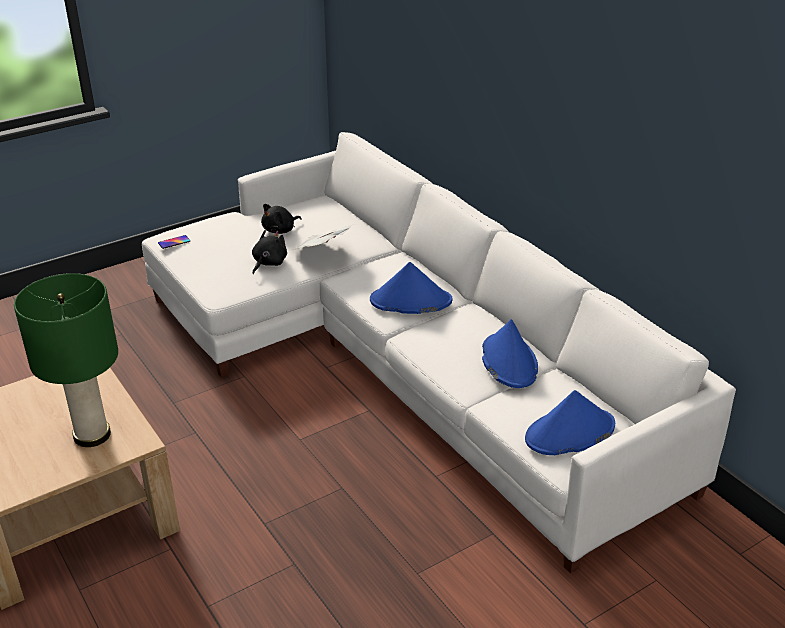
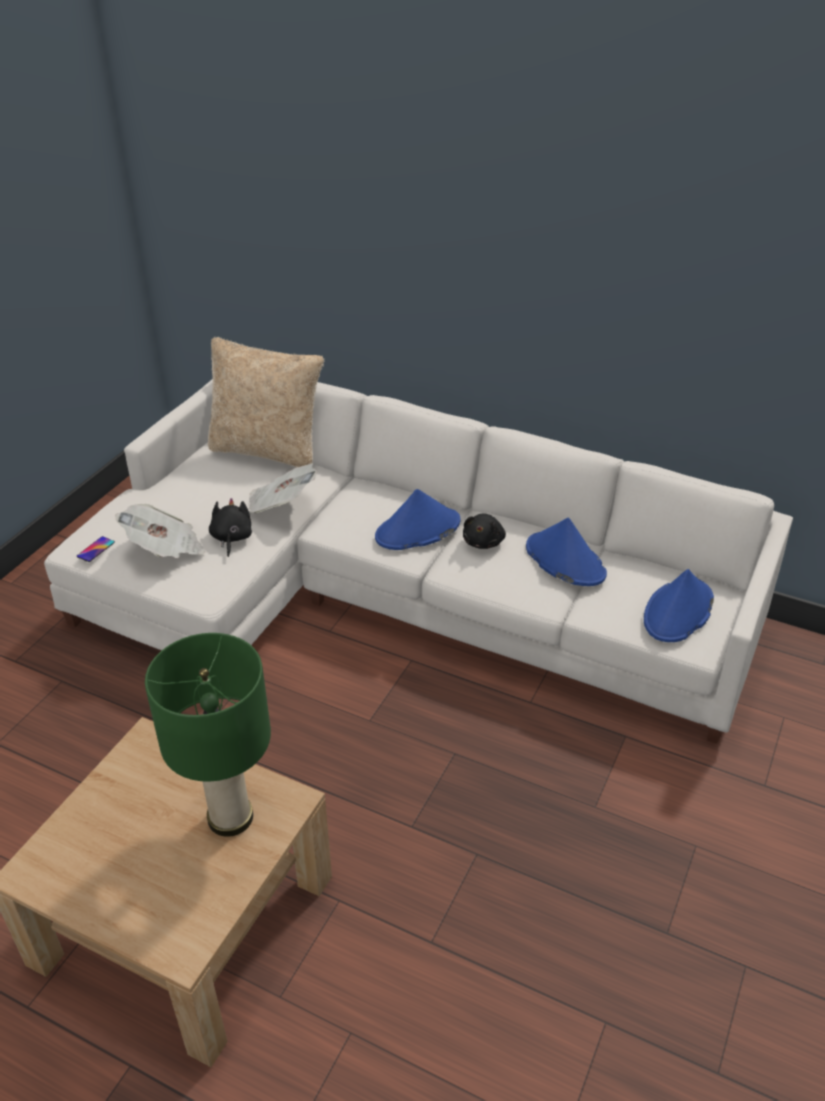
camera: 30 degrees left, 5 degrees up
(217, 256) = (165, 549): none -> newspaper
(280, 230) = (209, 495): black plush toy -> black plush toy (484, 541)
(350, 215) = (267, 453): none -> beige pillow

